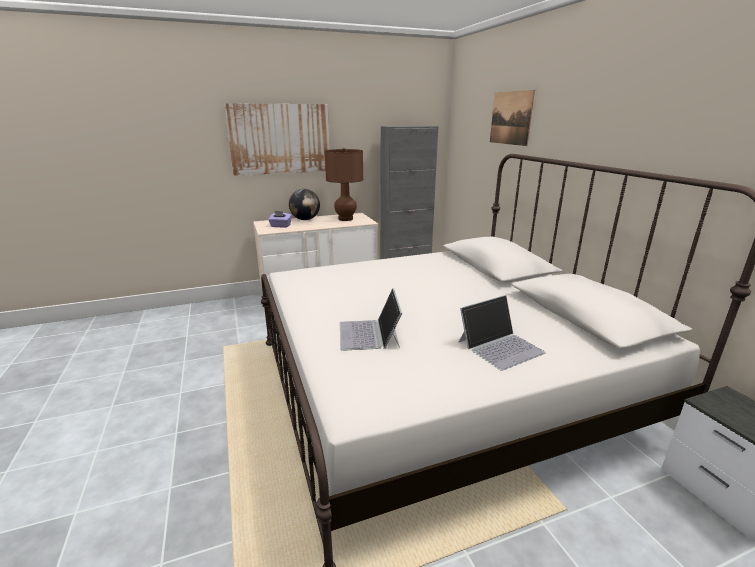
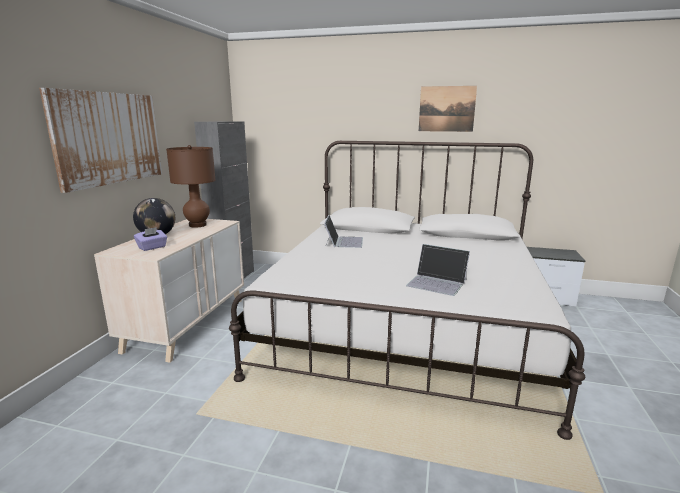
camera: 55 degrees left, 5 degrees down
(500, 346) = (487, 258): laptop -> laptop (343, 241)
(510, 118) = (324, 113): picture -> picture (446, 109)

